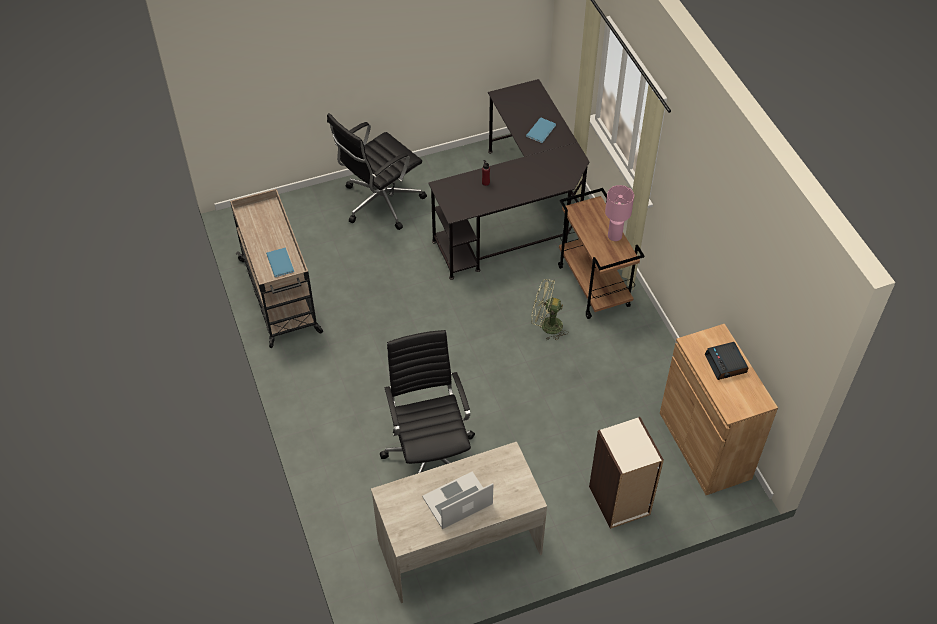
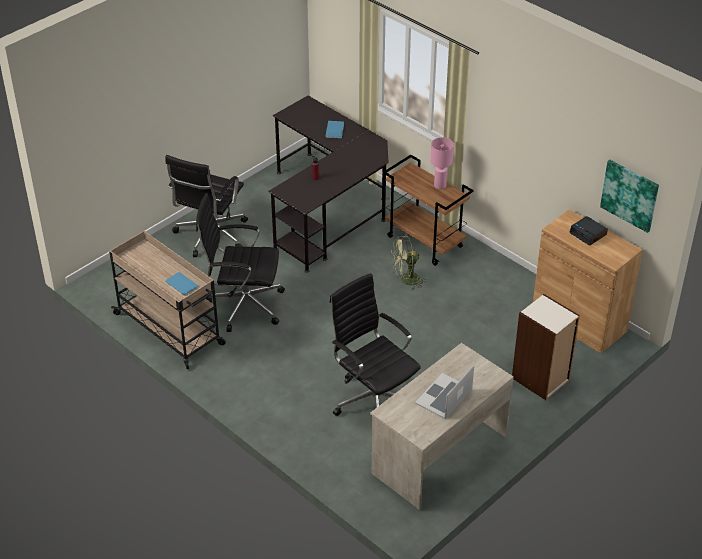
camera: 25 degrees left, 10 degrees down
(366, 294) = (243, 305): none -> black office chair
(778, 342) = (630, 195): none -> picture

